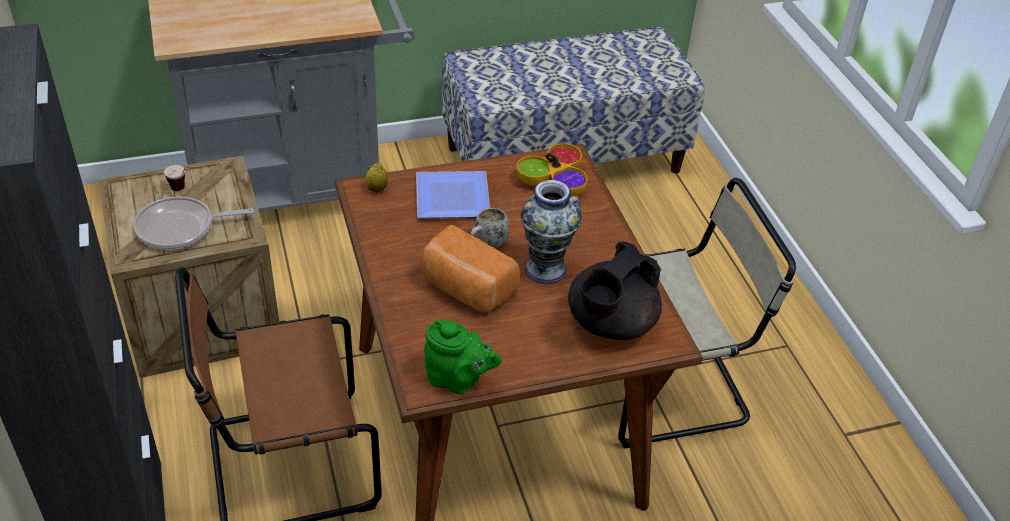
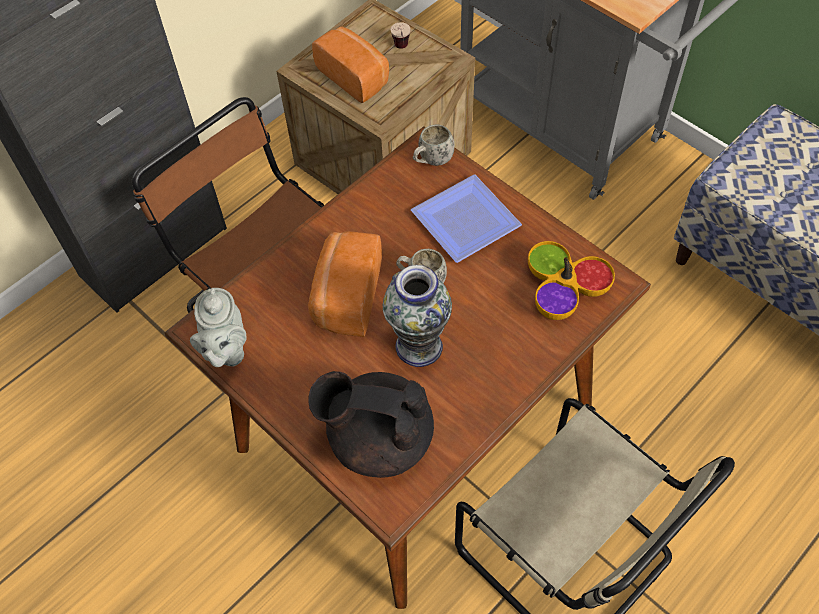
camera: 65 degrees right, 15 degrees up
(180, 228) = (355, 76): frying pan -> bread
(377, 189) = (432, 161): lemon -> white mug
(458, 380) = (226, 350): green teapot -> grey teapot

